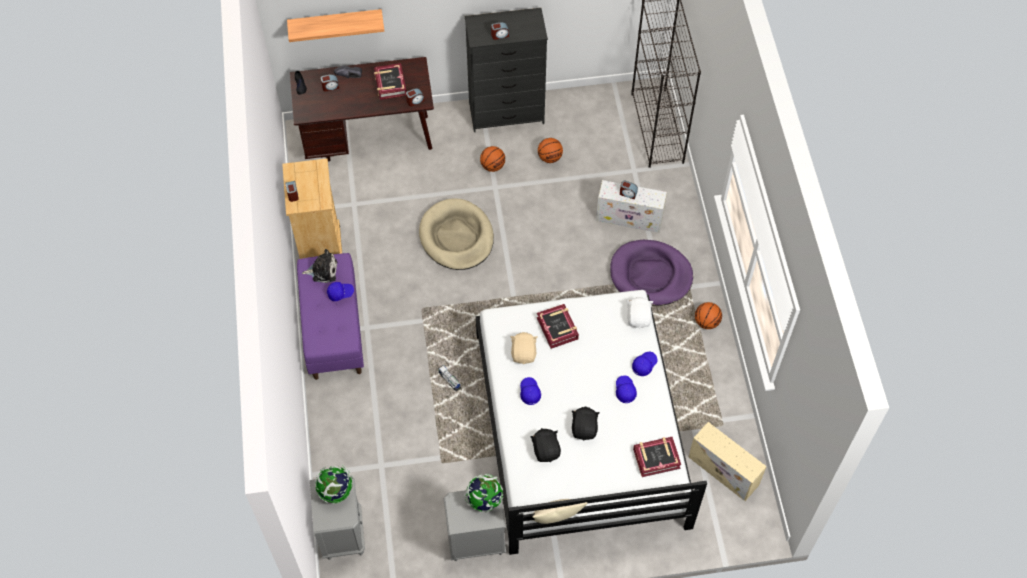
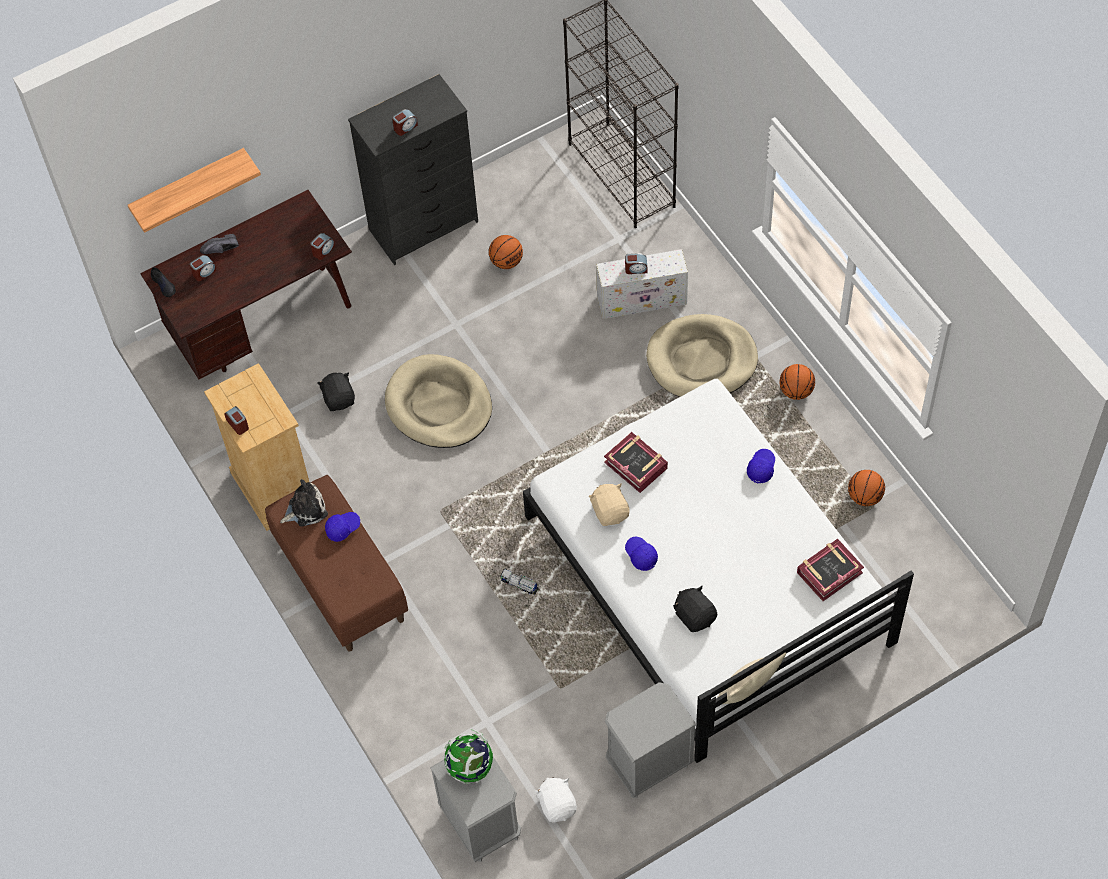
camera: 20 degrees left, 0 degrees up
(333, 329) = (340, 580): purple bench -> brown bench
(390, 84) = (280, 241): book -> none
(484, 500) = (655, 703): globe -> none
(492, 166) = (440, 299): basketball -> basketball (865, 496)
(584, 428) = (727, 571): black plush toy -> black plush toy (339, 399)
(625, 391) = (753, 508): blue cap -> none
(638, 318) = (727, 414): white plush toy -> white plush toy (557, 805)
(650, 275) = (701, 360): purple dog bed -> beige dog bed
(724, 471) = (902, 560): beige storage box -> none

